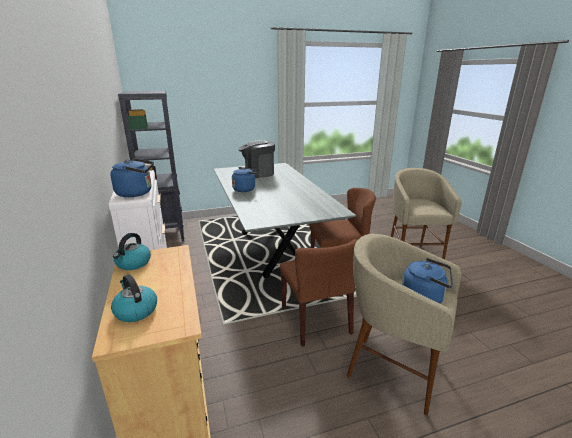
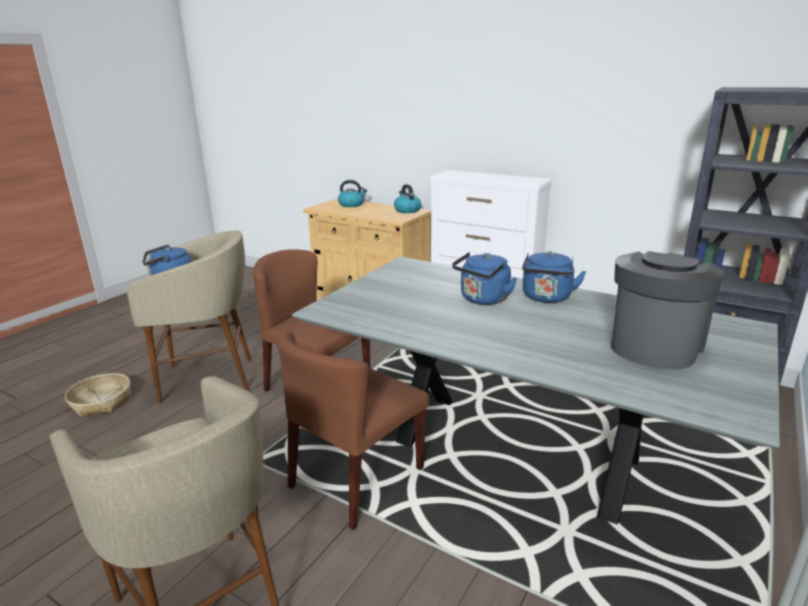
camera: 140 degrees right, 0 degrees up
(137, 193) = (456, 174): blue kettle -> blue kettle (483, 300)
(492, 393) = (101, 402): none -> basket

